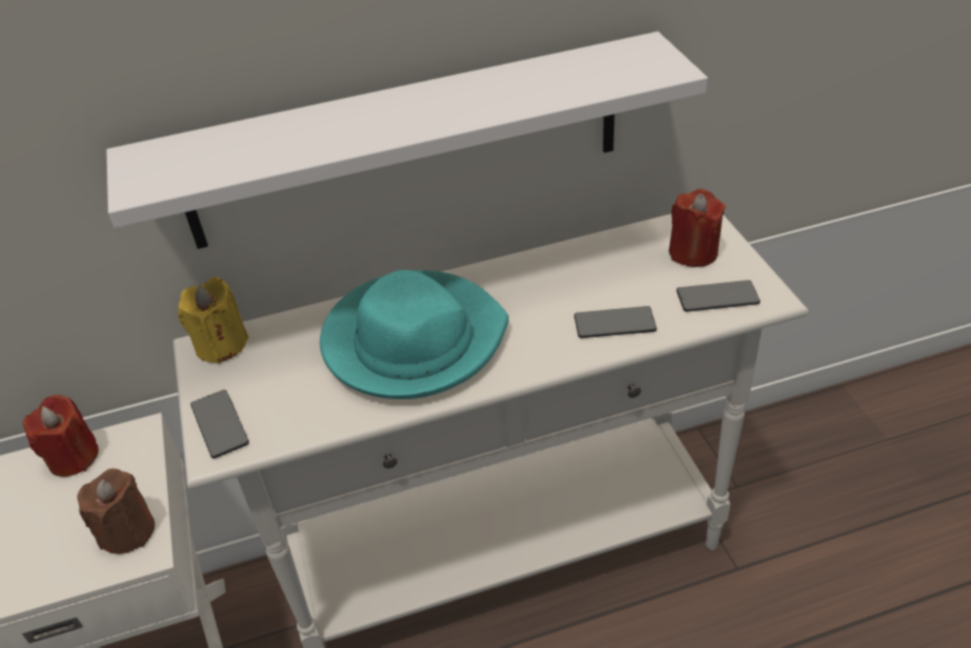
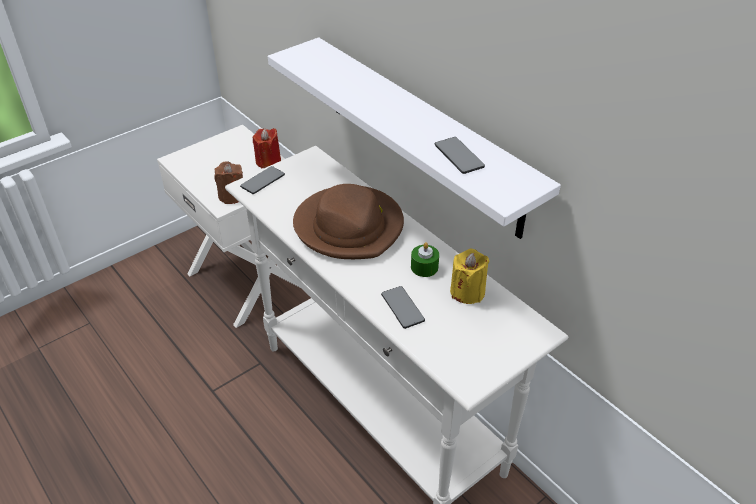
camera: 65 degrees right, 0 degrees up
(221, 345) = (317, 161): yellow candle -> yellow candle (467, 292)
(413, 340) = (350, 226): turquoise hat -> brown hat
(544, 285) = (424, 267): none -> green candle
(693, 252) = (497, 333): red candle -> none
(717, 297) = (454, 354): phone -> phone (459, 156)

